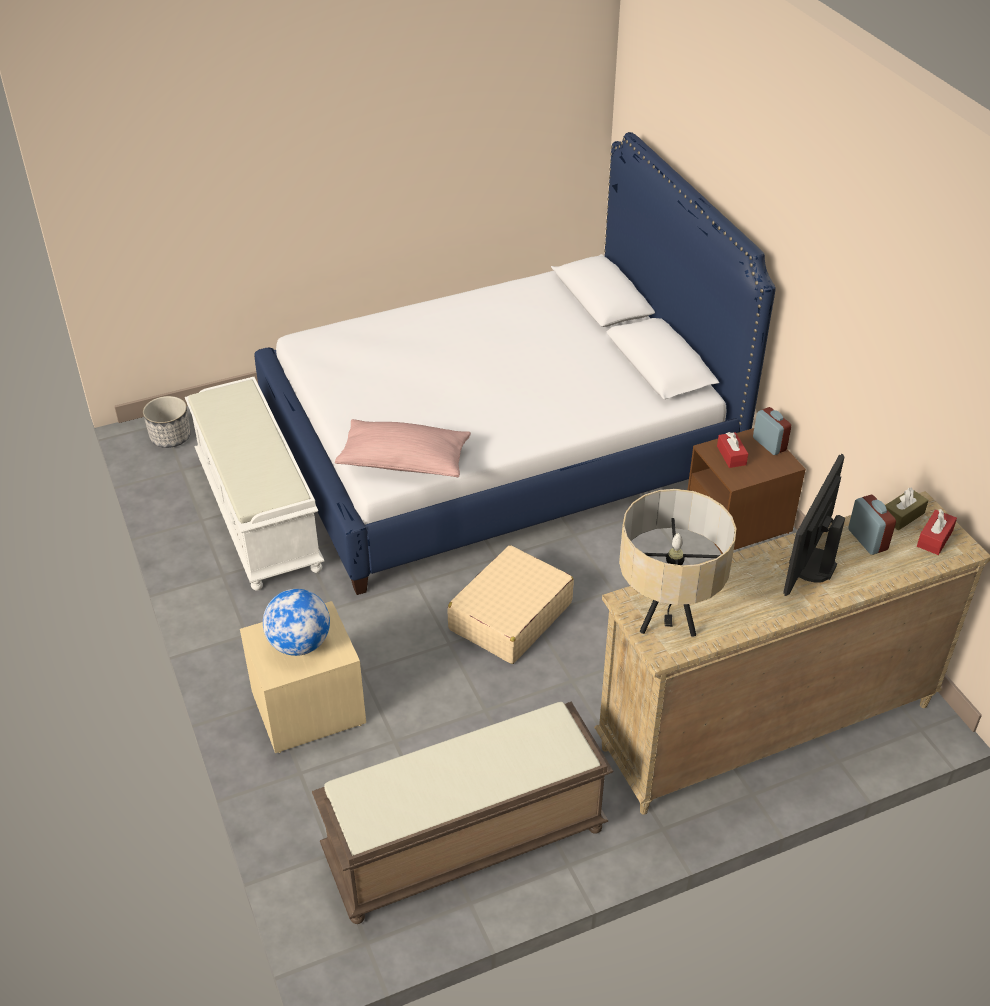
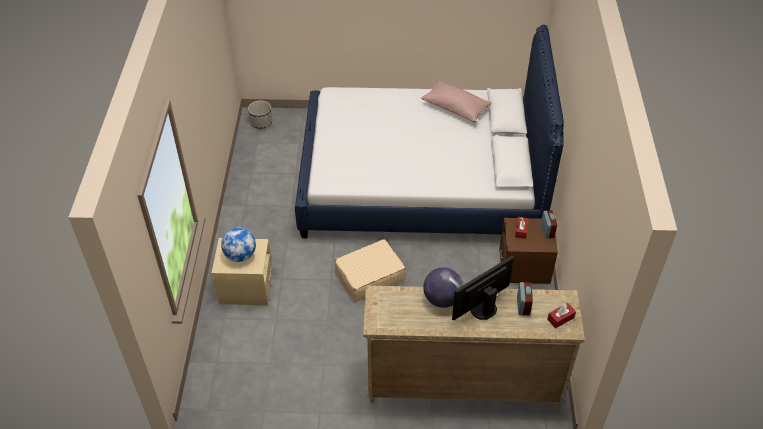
camera: 25 degrees right, 5 degrees up
(260, 513) = (280, 178): white bench -> none
(404, 462) = (340, 178): pink pillow -> pink pillow (456, 108)
(464, 845) = (277, 382): brown bench -> none
(668, 615) = (390, 307): beige table lamp -> none
(740, 573) = (442, 299): none -> globe
(902, 516) = (553, 299): brown tissue box -> none

